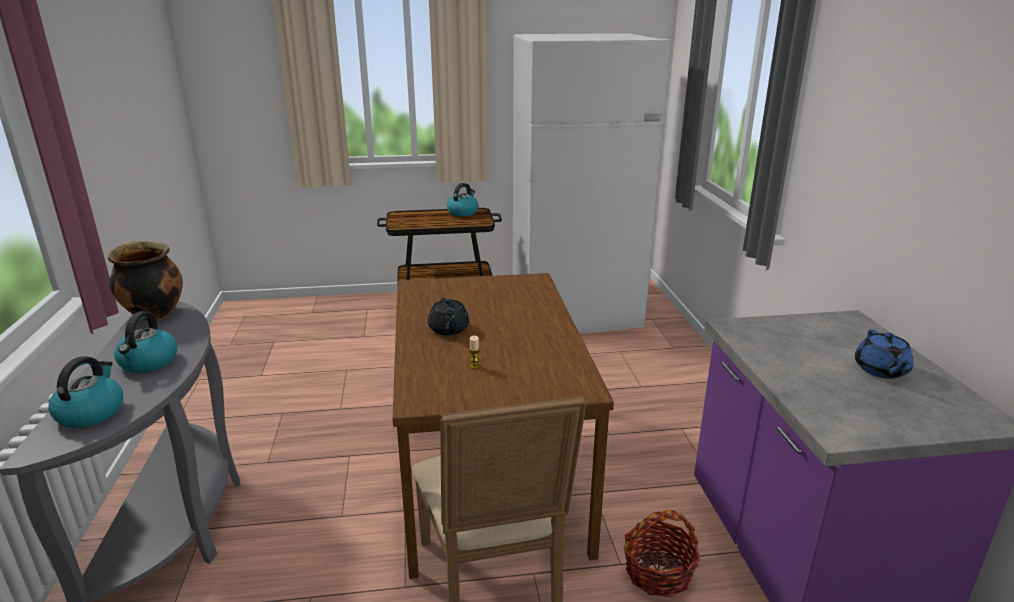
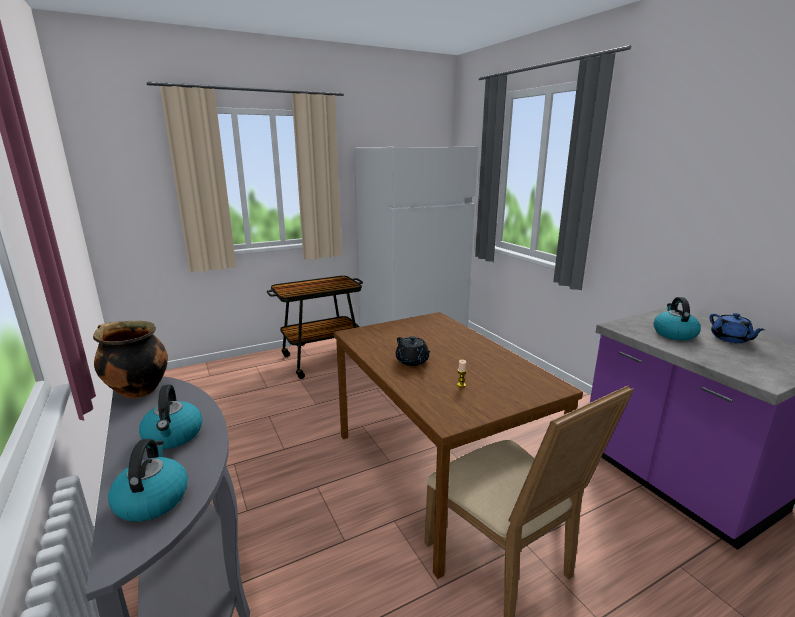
camera: 20 degrees left, 5 degrees down
(463, 212) = (330, 280): kettle -> kettle (674, 334)
(658, 572) = (604, 517): basket -> none

